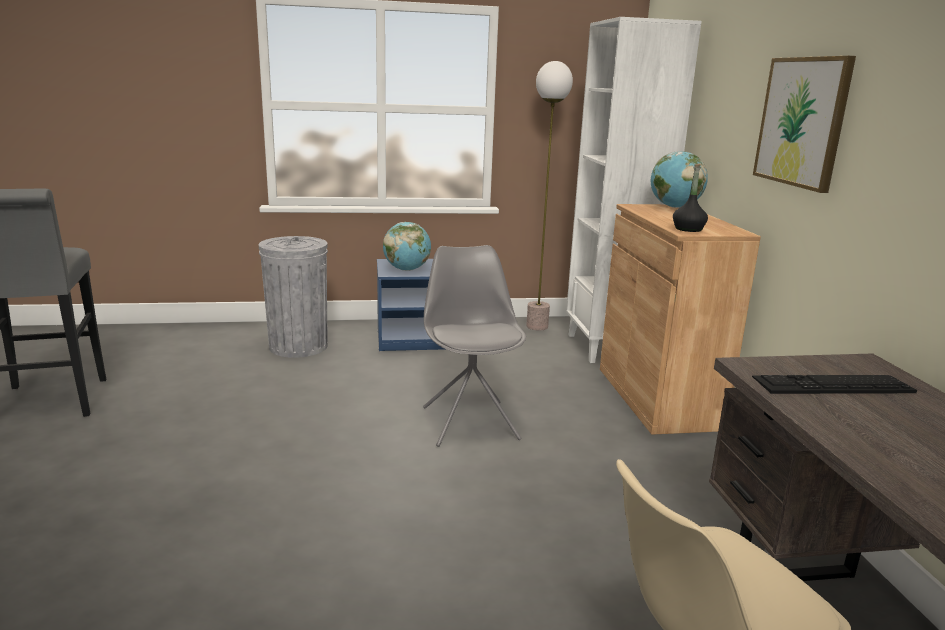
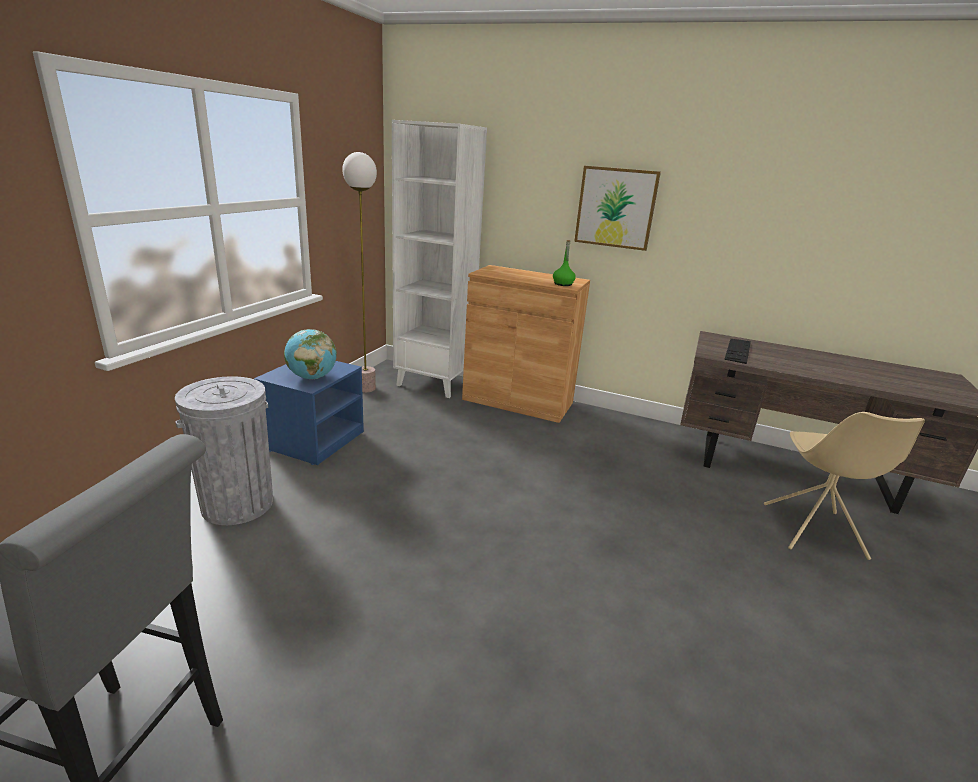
camera: 60 degrees left, 5 degrees up
(470, 422) = (489, 472): grey chair -> none
(674, 207) = (497, 268): globe -> none
(688, 229) = (563, 284): black bottle -> green bottle

